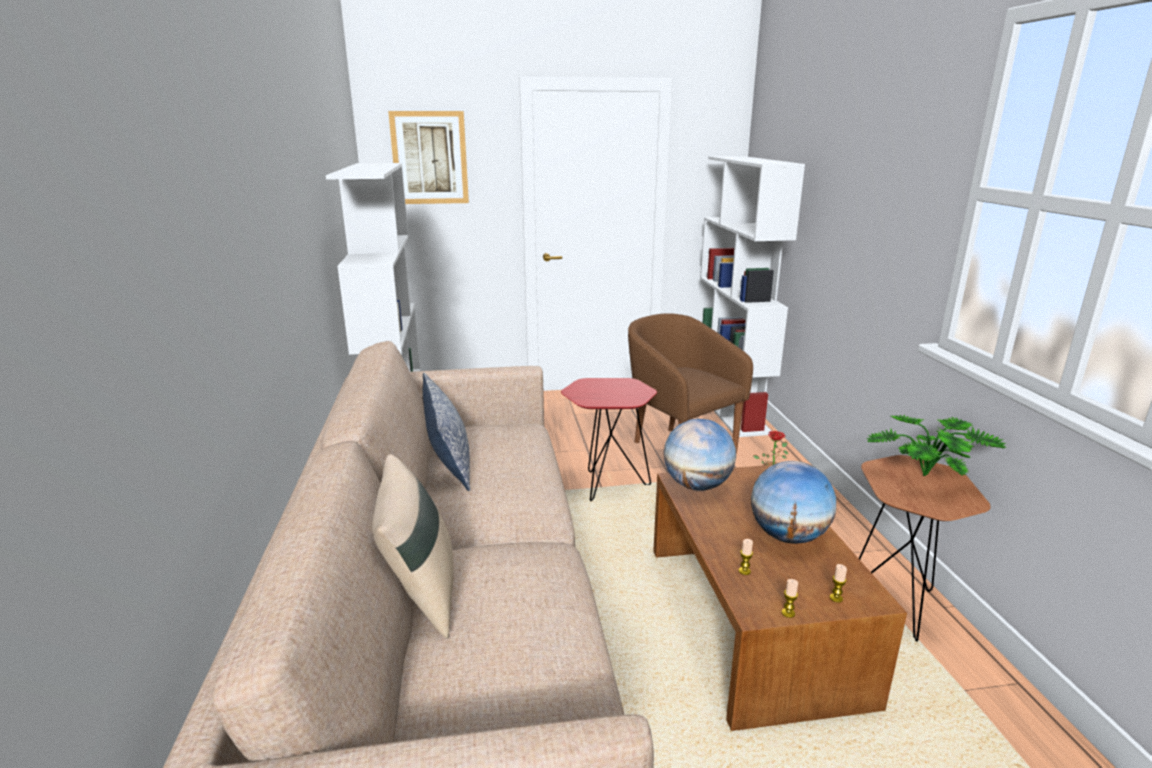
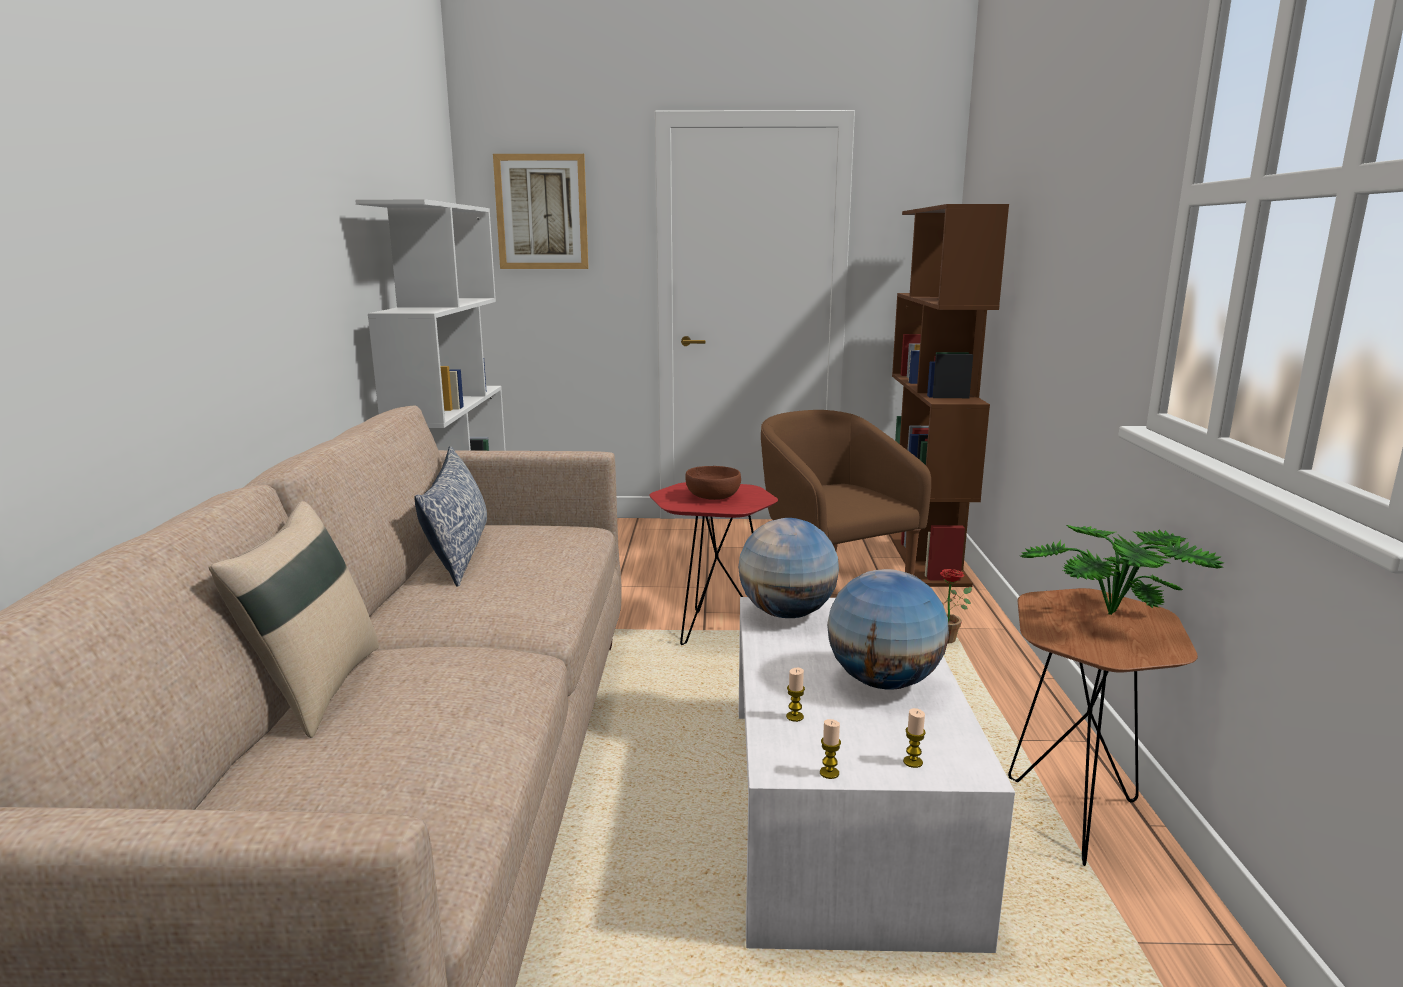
camera: 10 degrees right, 5 degrees down
(609, 392) = (713, 497): none -> brown bowl
(730, 408) = (924, 553): white bookcase -> brown bookcase
(749, 620) = (838, 809): brown coffee table -> white coffee table

